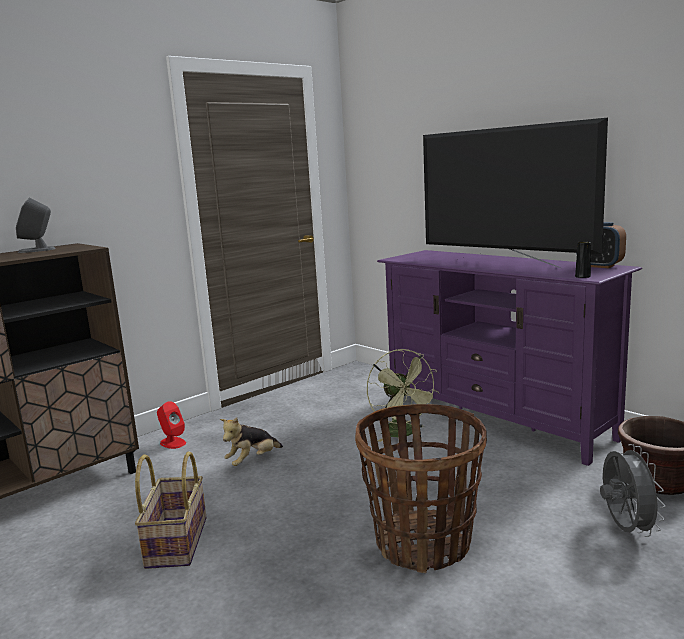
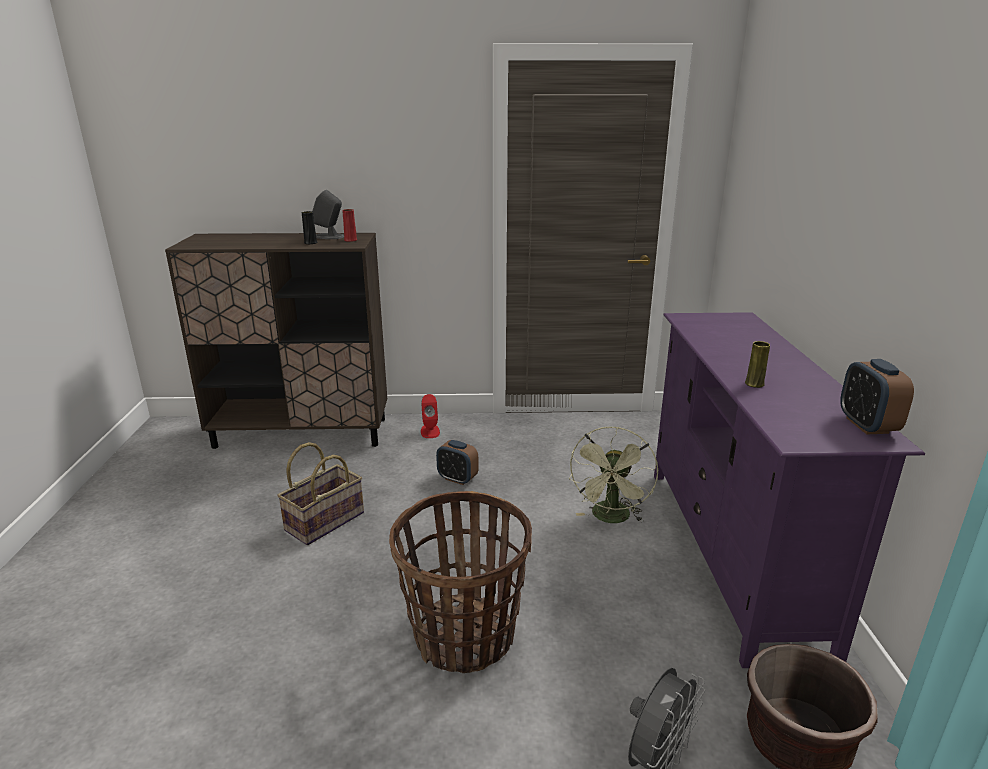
camera: 40 degrees right, 10 degrees up
(71, 247) = (350, 240): none -> red vase
(252, 461) = (457, 479): plush toy -> alarm clock
(505, 263) = (769, 371): television -> none
(513, 268) = (754, 384): none -> yellow vase
(582, 276) = (788, 435): black vase -> black vase (310, 243)

